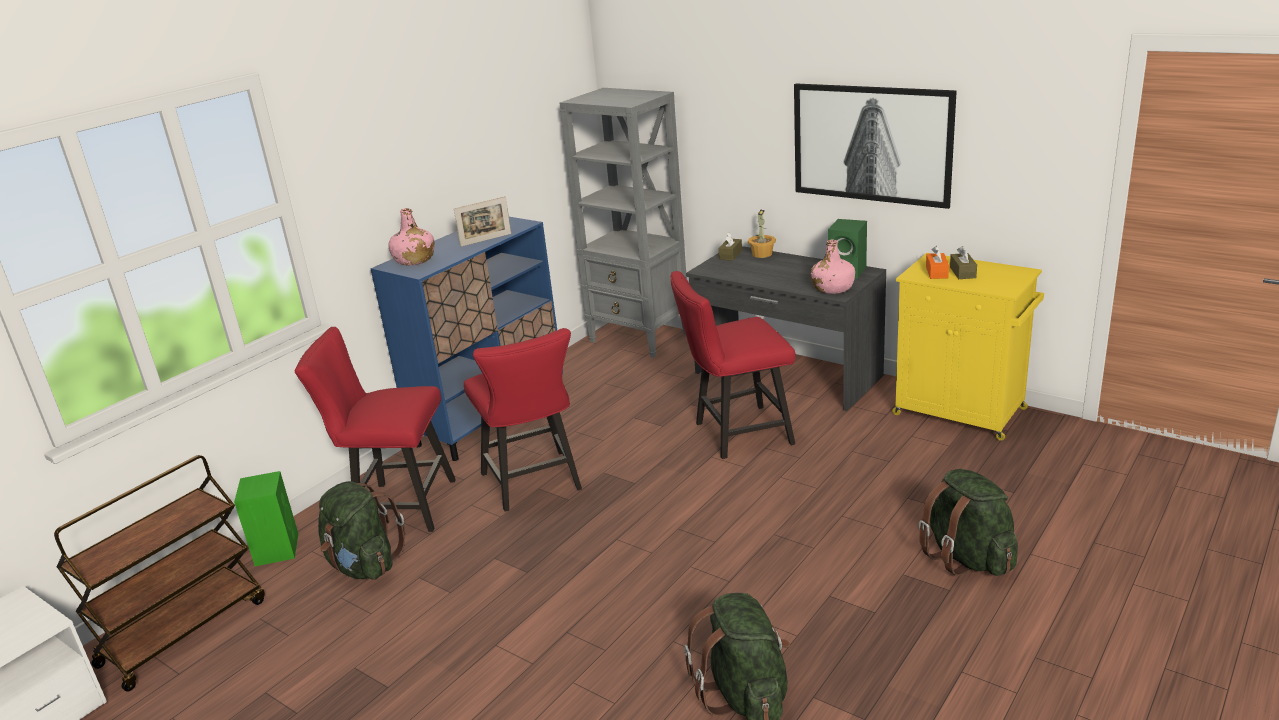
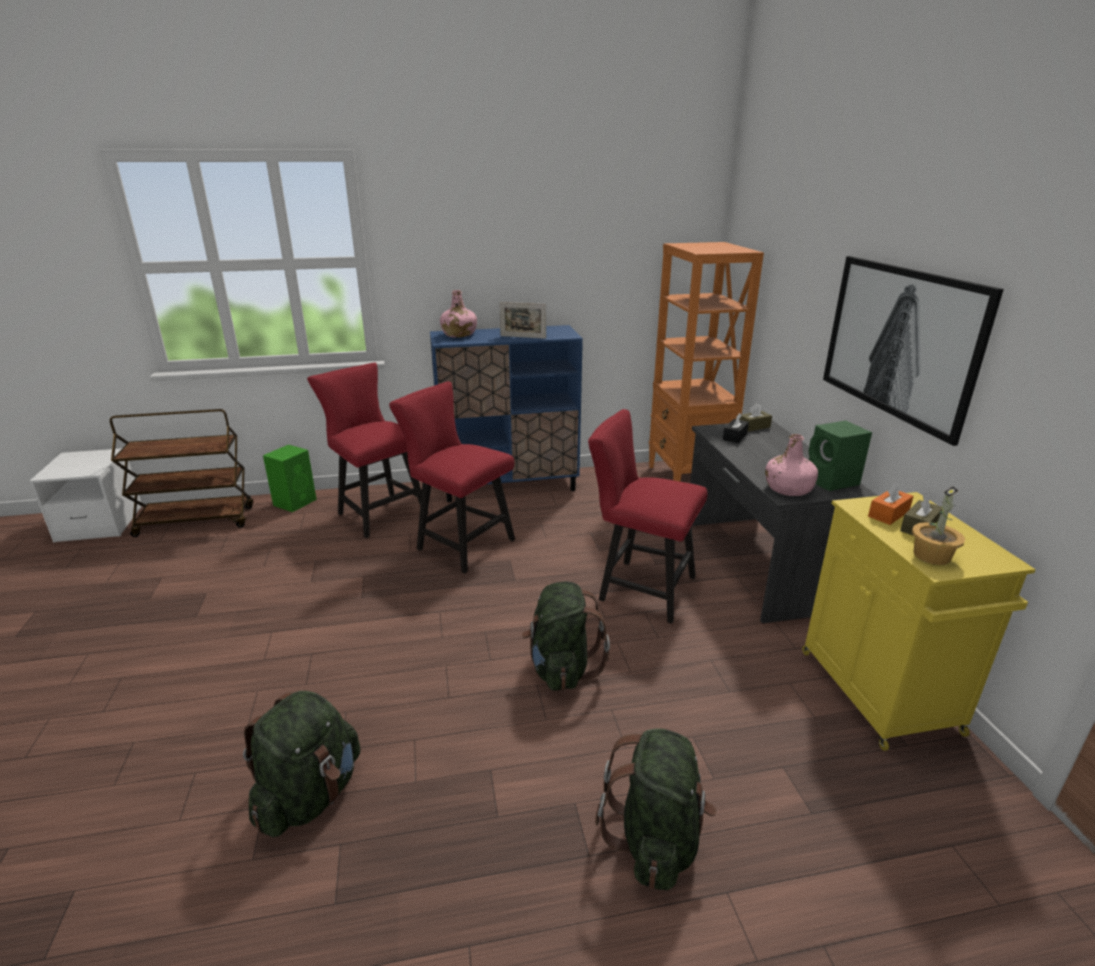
camera: 40 degrees right, 0 degrees up
(364, 566) = (307, 537): green backpack -> green backpack (561, 668)
(535, 485) = (459, 543): red chair -> red chair turned 105 degrees clockwise
(640, 338) = (687, 479): grey bookcase -> orange bookcase
(732, 268) = (735, 436): none -> black tissue box
(762, 254) = (782, 436): potted plant -> potted plant (932, 556)

